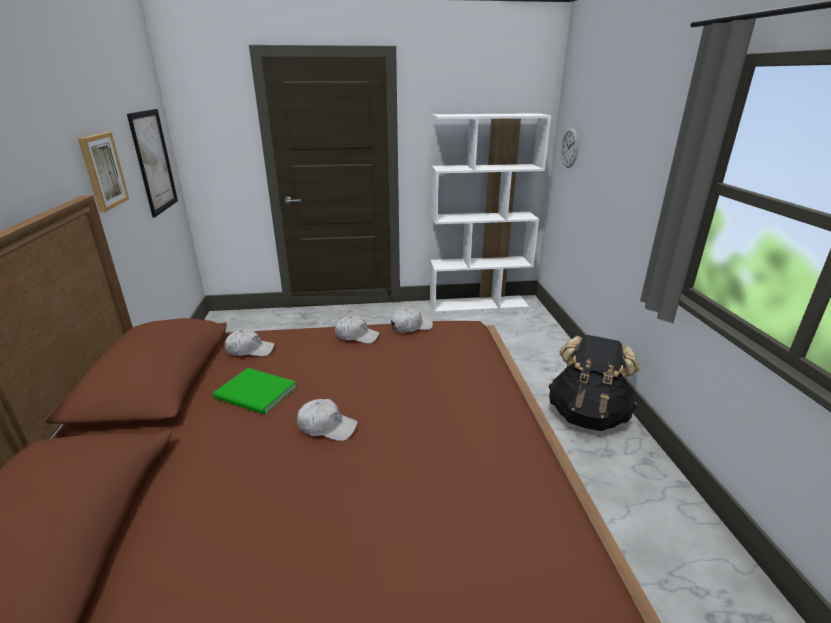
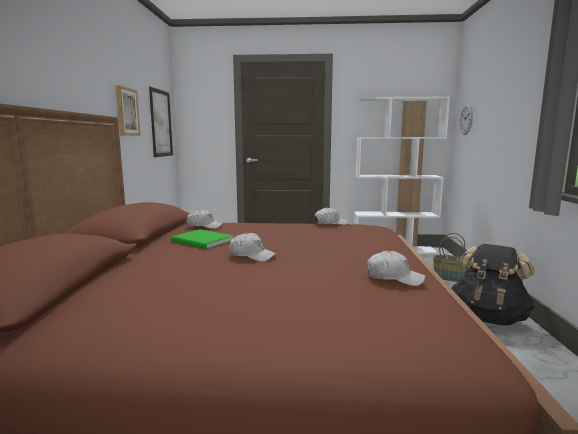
camera: 10 degrees right, 15 degrees down
(356, 336) = (286, 224): white cap -> white cap (394, 278)
(545, 350) = (451, 278): none -> basket

